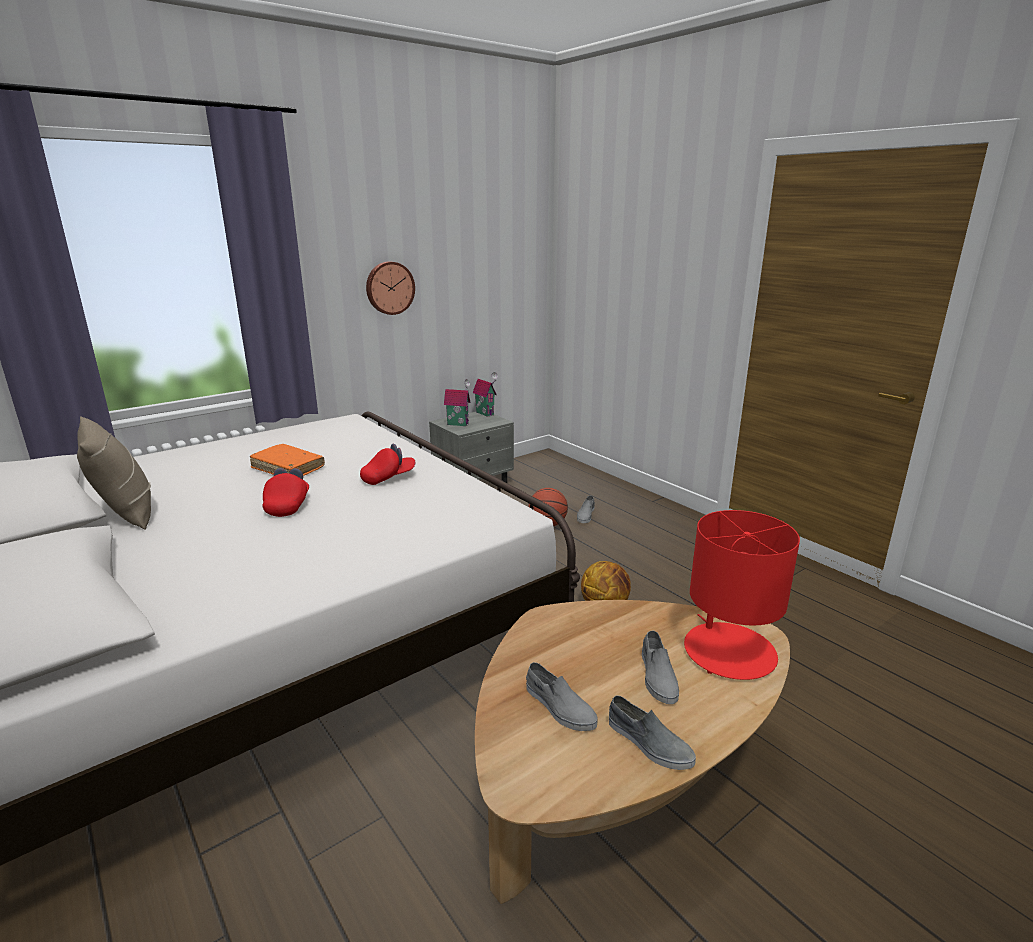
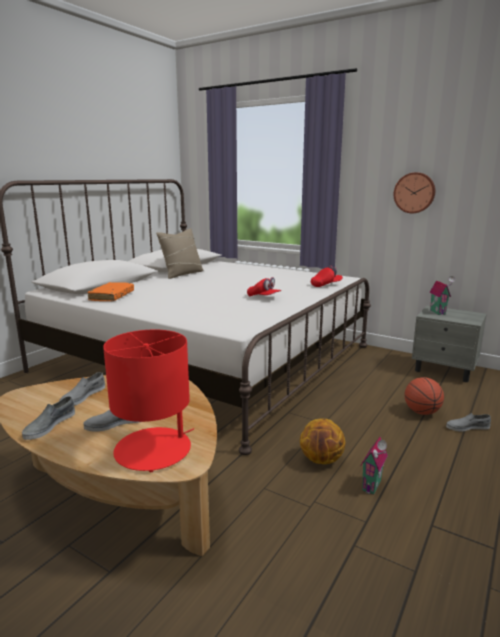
camera: 70 degrees right, 5 degrees down
(288, 468) = (254, 281): orange book -> orange book (112, 296)
(288, 505) = (209, 289): red cap -> red cap (326, 285)
(486, 413) = (480, 315): toy house -> toy house (373, 486)

